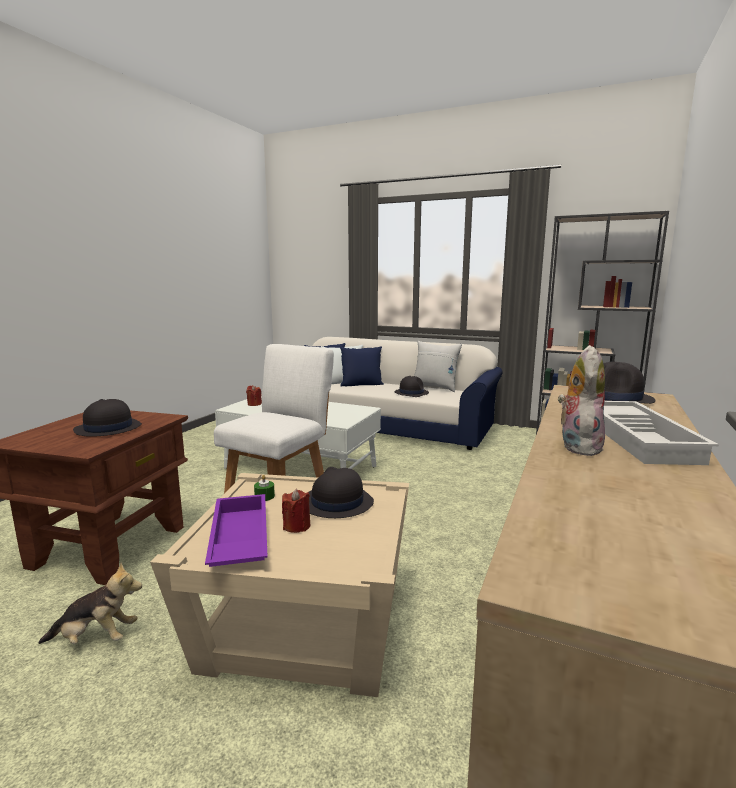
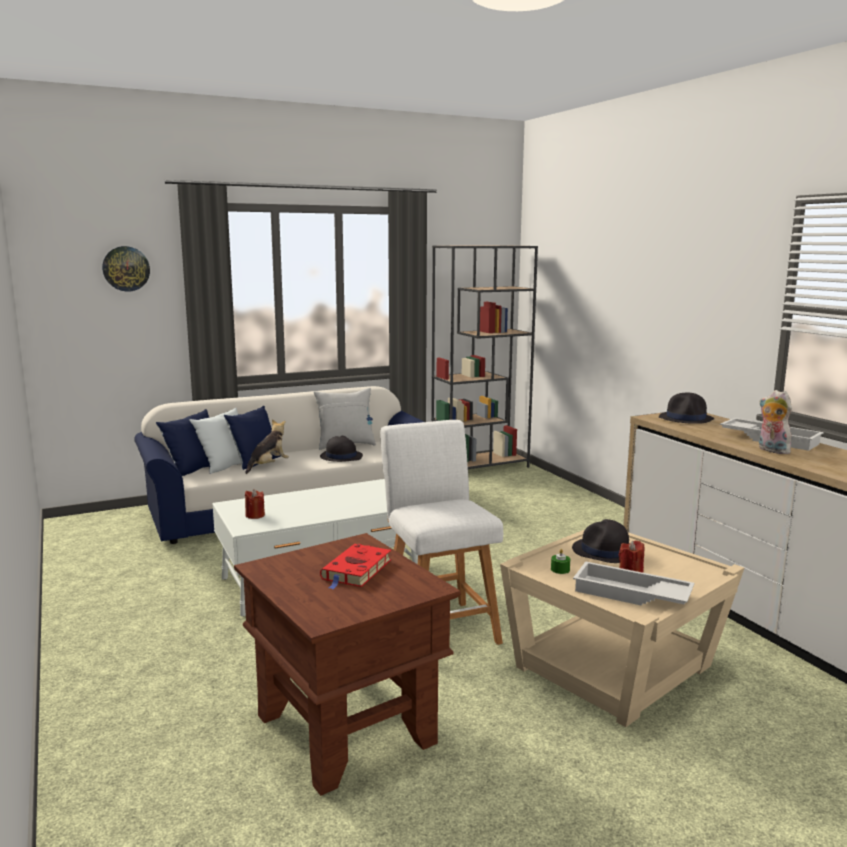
camera: 50 degrees left, 0 degrees up
(96, 638) = (528, 764): plush toy -> plush toy (268, 466)
(108, 428) = (356, 571): black hat -> red book
(238, 539) = (630, 594): purple tray -> white tray
(322, 247) = (126, 268): none -> wall clock

